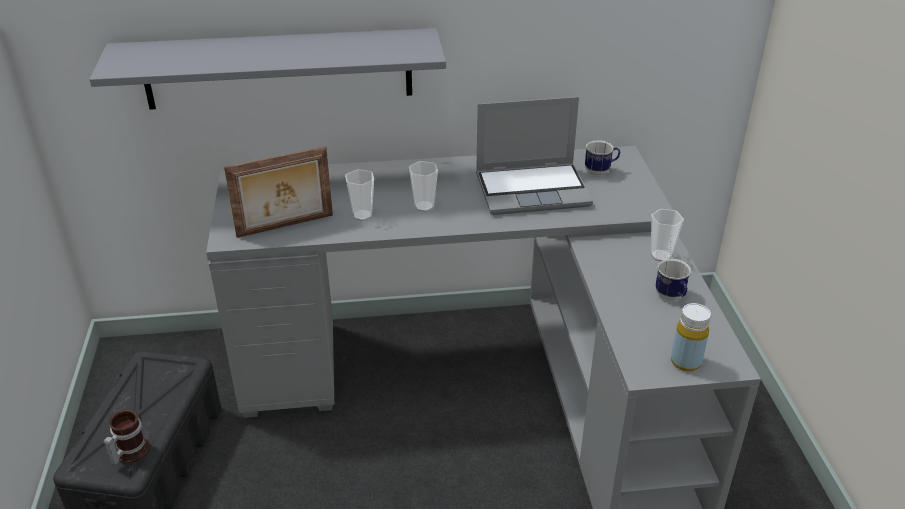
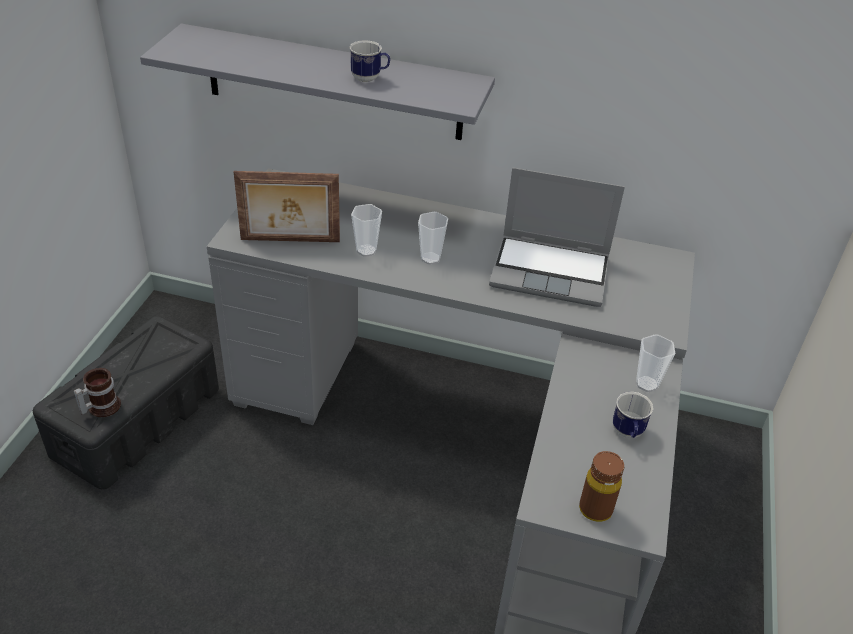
camera: 20 degrees right, 5 degrees up
(601, 171) = (637, 271): mug -> mug (370, 78)
(685, 362) = (595, 509): yellow bottle -> brown bottle

